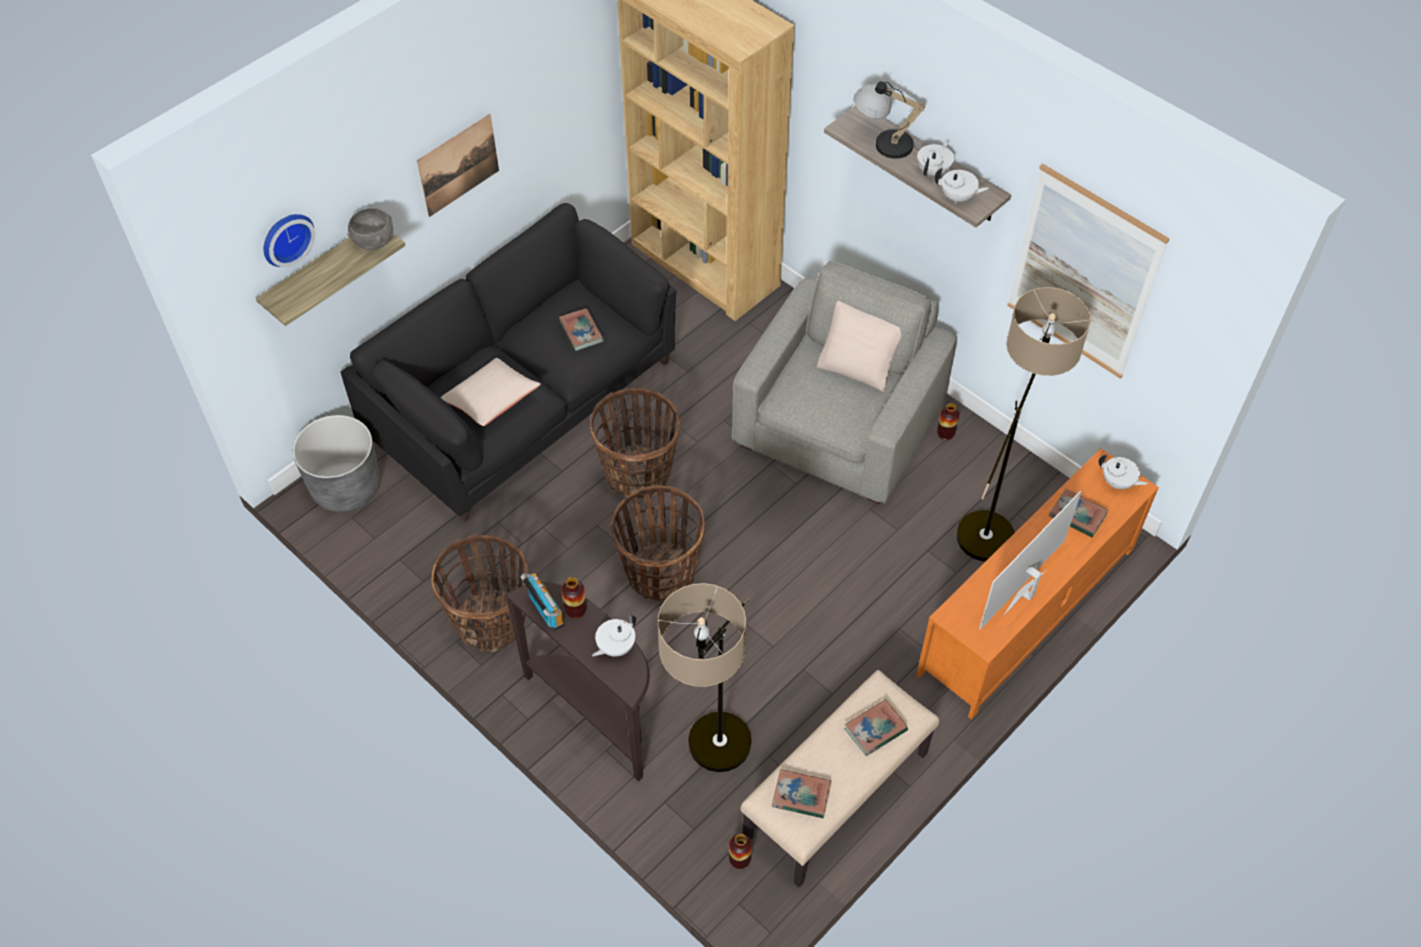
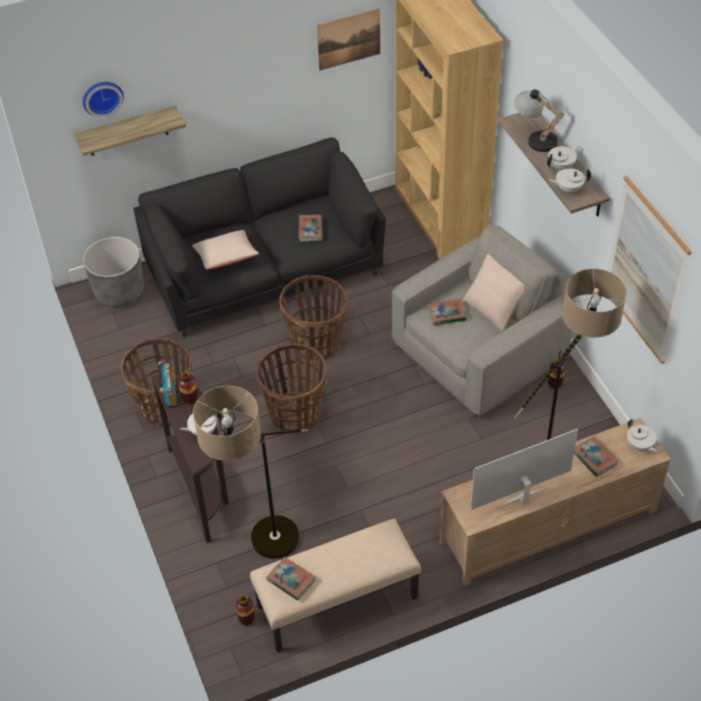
camera: 25 degrees right, 5 degrees down
(373, 241) = (166, 118): grey bowl -> none
(458, 165) = (248, 84): picture -> picture (348, 39)
(875, 729) = (367, 556): book -> book (447, 314)
(958, 197) = (568, 189): white teapot -> white teapot turned 135 degrees clockwise
(1026, 611) = (547, 527): orange tv stand -> beige tv stand

